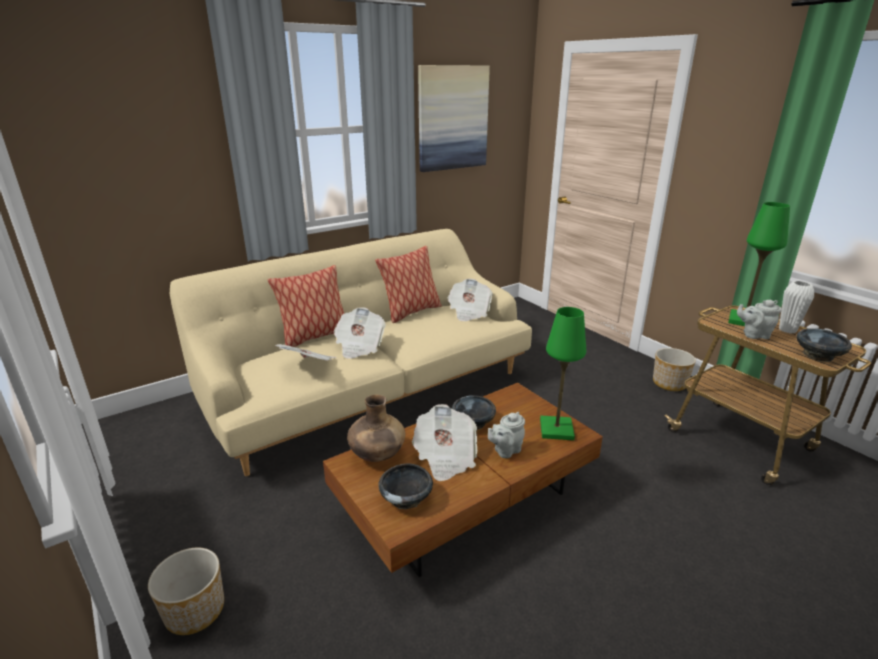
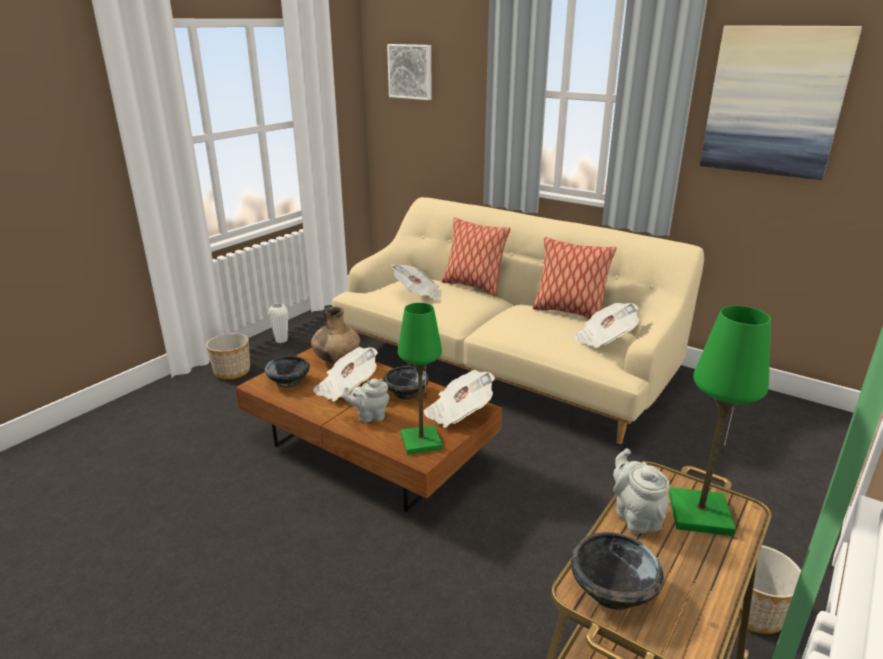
camera: 70 degrees right, 0 degrees up
(82, 128) = (411, 71): none -> picture
(359, 346) = (469, 304): newspaper -> newspaper (458, 413)
(505, 450) = (369, 416): grey teapot -> grey teapot turned 45 degrees counterclockwise
(787, 330) = (707, 566): white vase -> white vase (281, 340)

